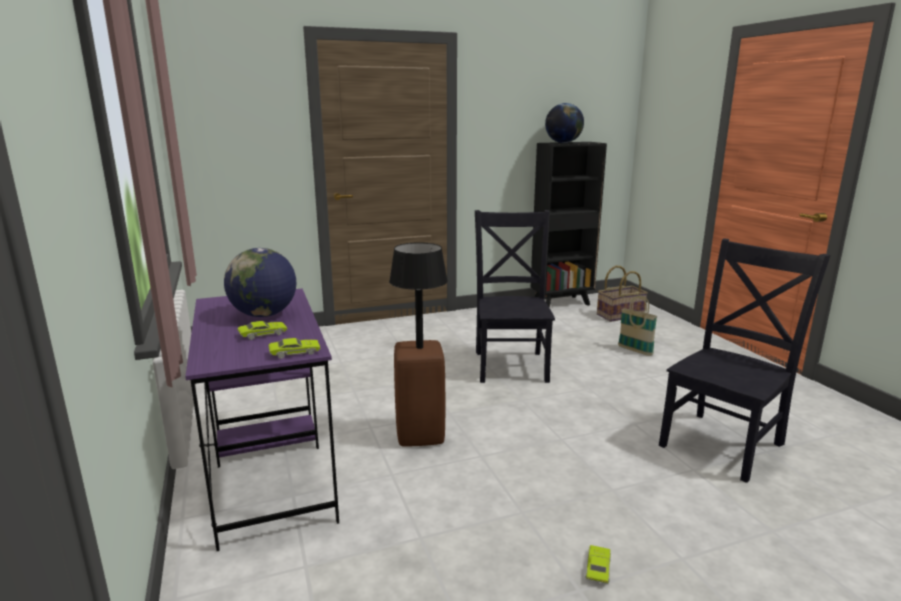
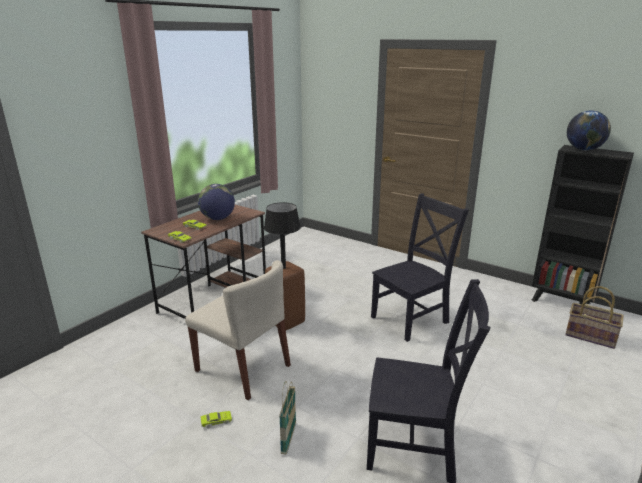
camera: 55 degrees right, 5 degrees up
(271, 474) = (214, 299): purple desk -> brown desk
(492, 505) = (243, 368): none -> beige chair
(635, 350) = (524, 363): basket -> basket (288, 438)

